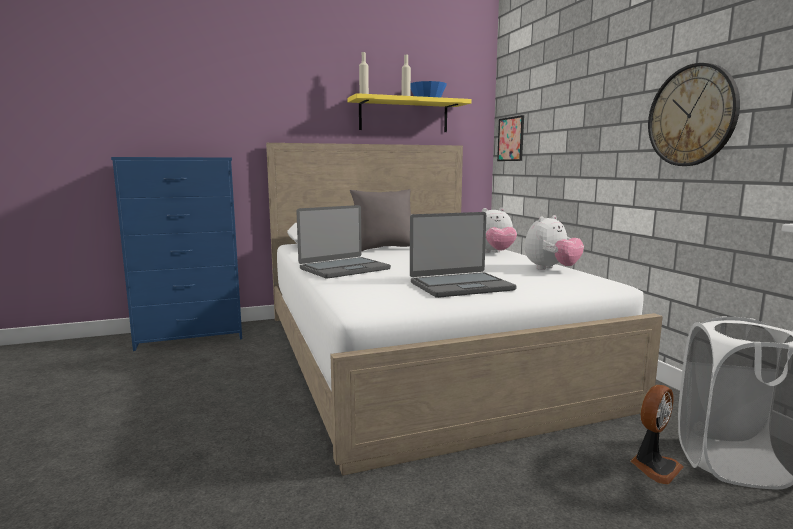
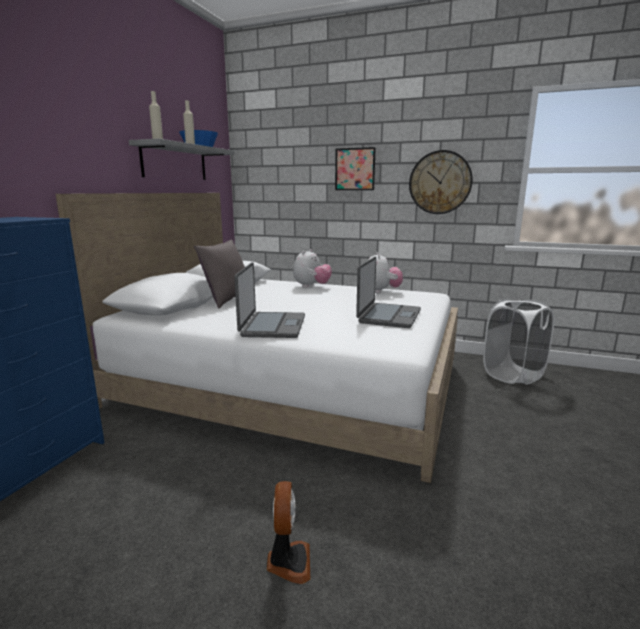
camera: 50 degrees left, 5 degrees up
(404, 115) = (175, 162): yellow shelf -> grey shelf
(511, 139) = (258, 187): picture -> picture (355, 169)
(654, 467) = (502, 391): fan -> fan (288, 562)

